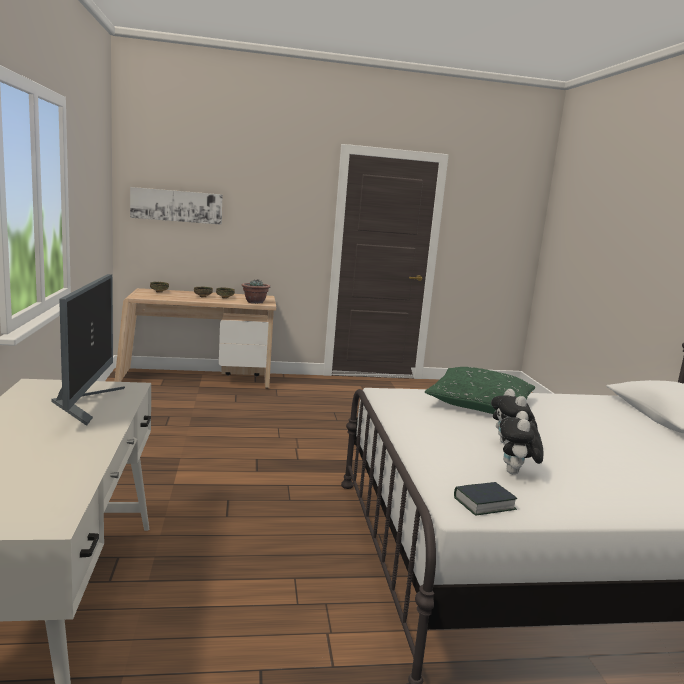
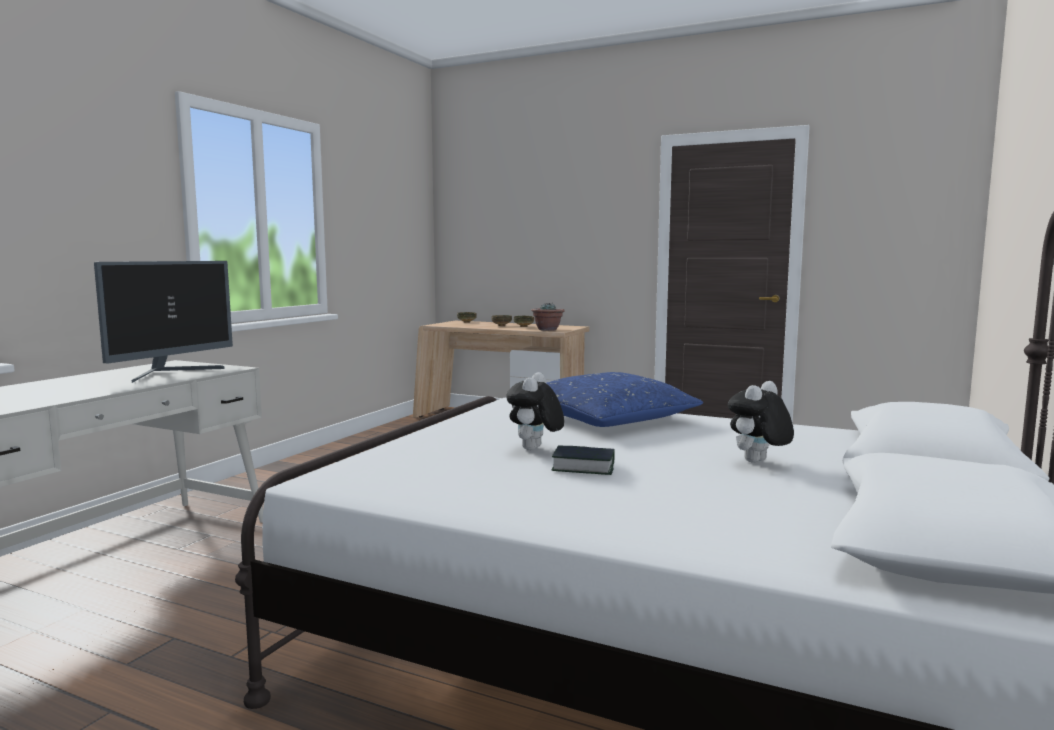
camera: 35 degrees right, 5 degrees down
(177, 206) = (489, 230): picture -> none
(480, 403) = (609, 418): green pillow -> blue pillow
(484, 503) = (351, 481): book -> book (583, 467)
(516, 473) = (465, 469): plush toy -> plush toy (758, 462)

